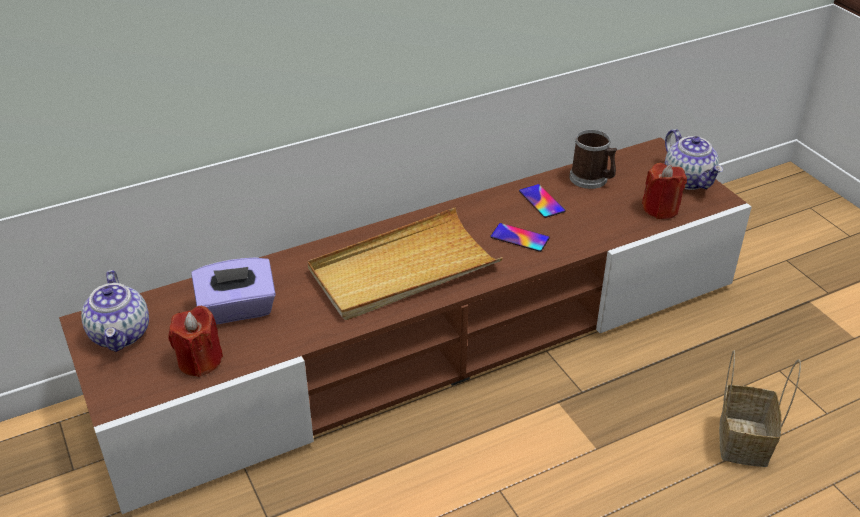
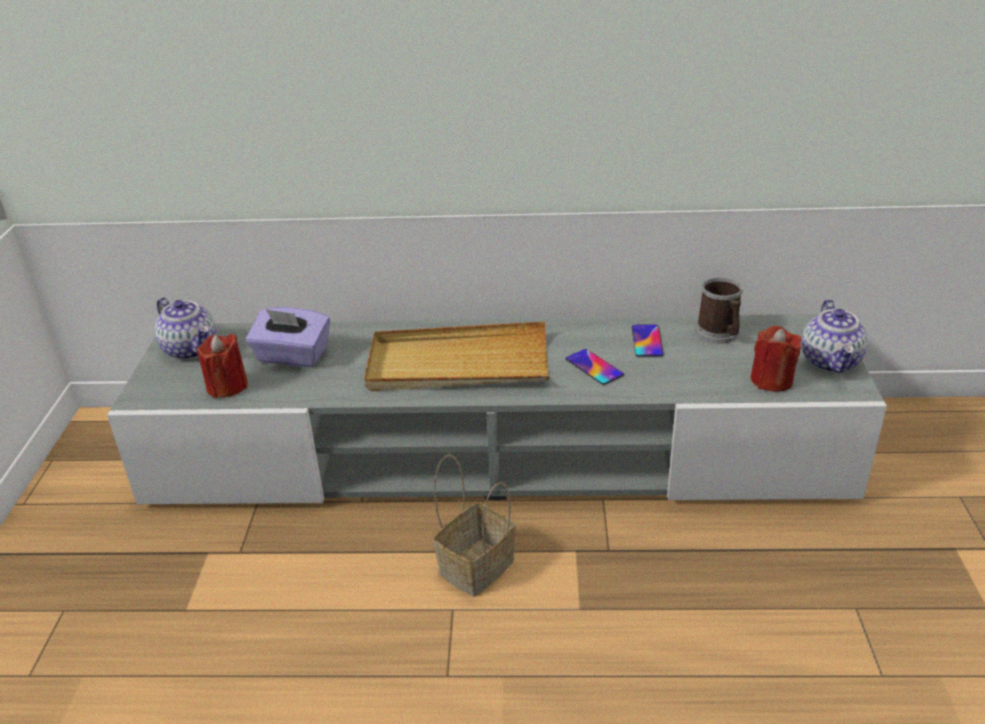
camera: 30 degrees right, 5 degrees down
(121, 334) = (191, 349): teapot -> teapot turned 60 degrees counterclockwise
(431, 341) = (498, 455): brown tv stand -> grey tv stand
(741, 439) = (750, 662): basket -> basket (477, 565)

